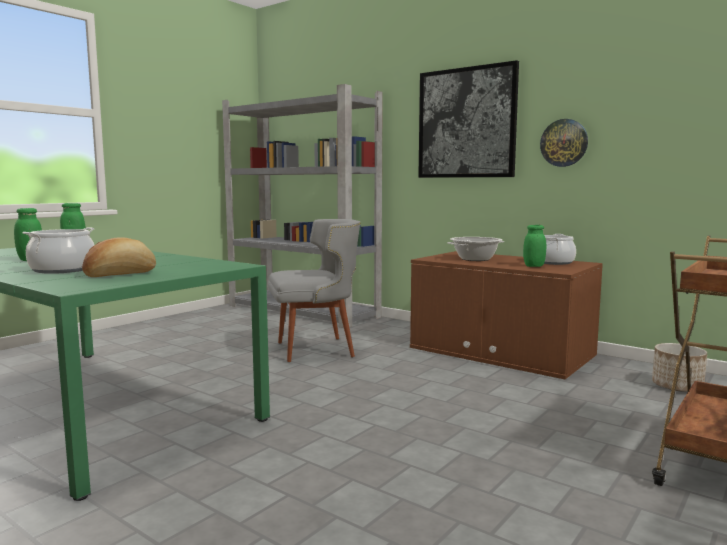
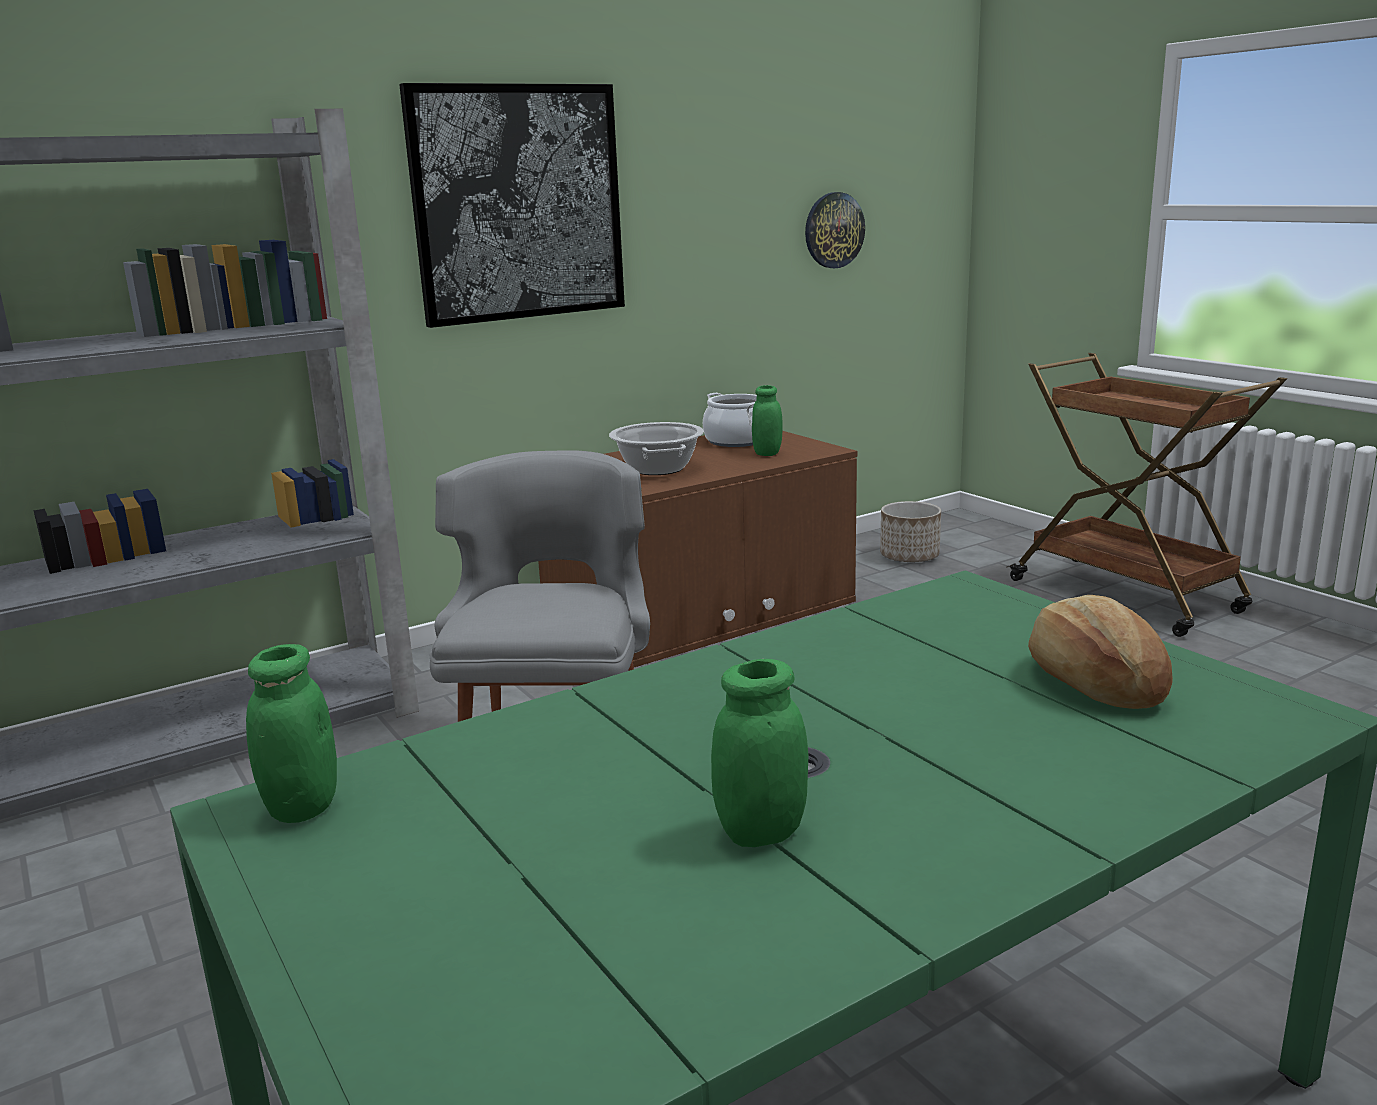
camera: 70 degrees left, 10 degrees up
(63, 270) = (1006, 754): cooking pot -> none
(564, 143) = (691, 240): wall clock -> wall clock (833, 230)

